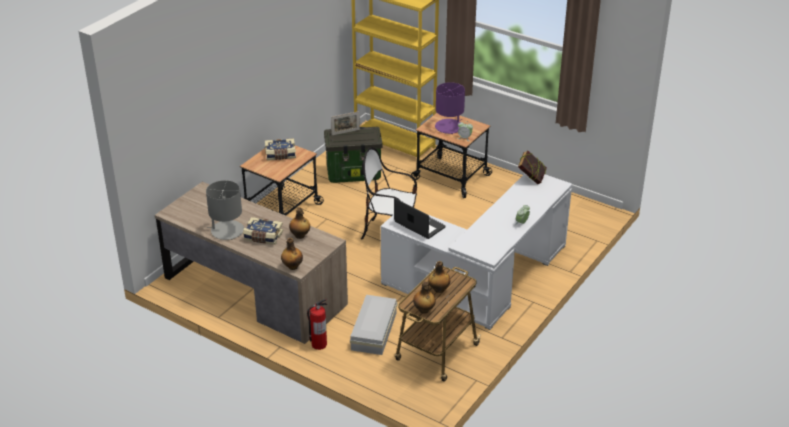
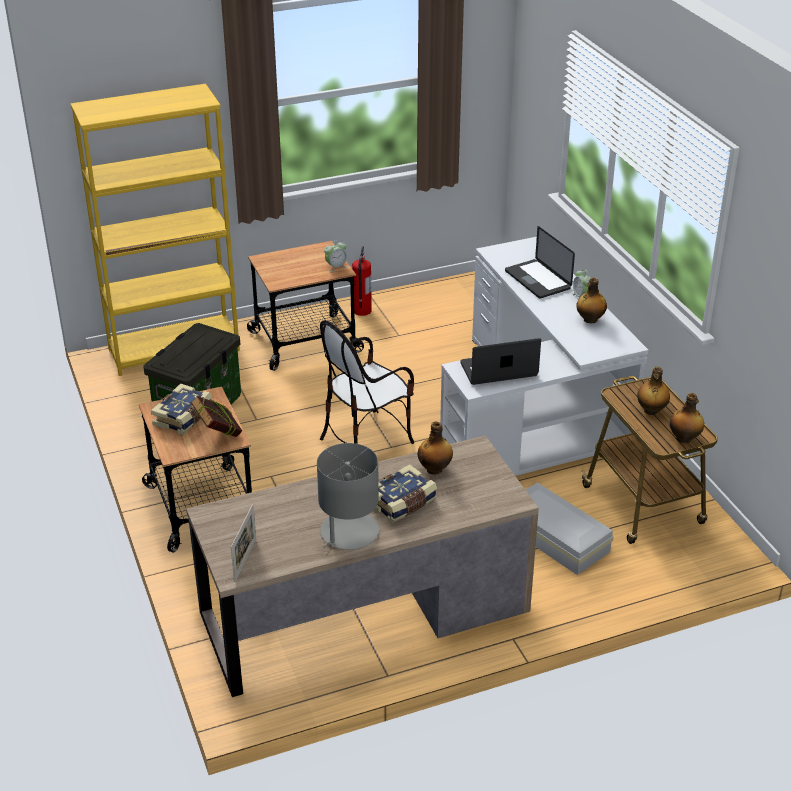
camera: 55 degrees left, 0 degrees up
(292, 266) = (502, 504): bottle -> bottle (589, 320)
(318, 344) = (540, 599): fire extinguisher -> fire extinguisher (362, 311)
(345, 132) = (176, 351): picture frame -> picture frame (245, 560)
(449, 127) = (297, 267): purple table lamp -> none
(521, 201) = (537, 280): none -> laptop
(531, 179) = (498, 255): book -> book (218, 435)

